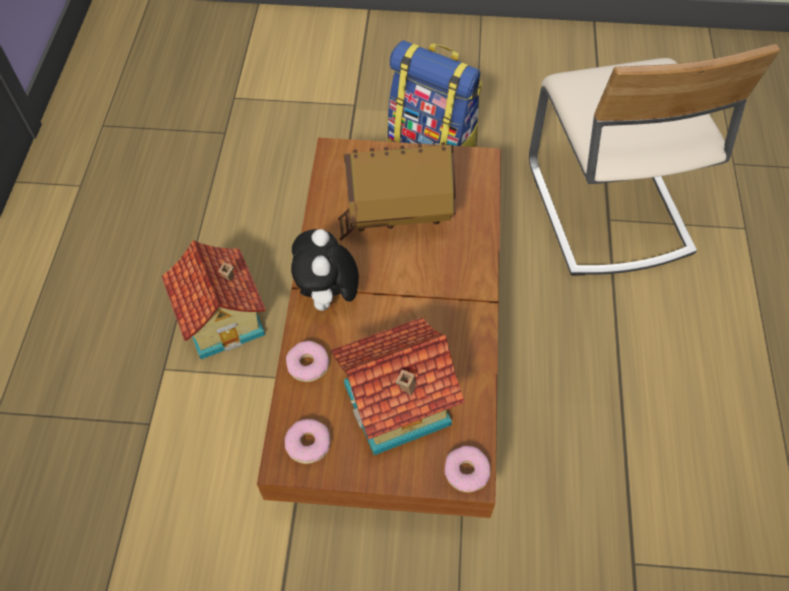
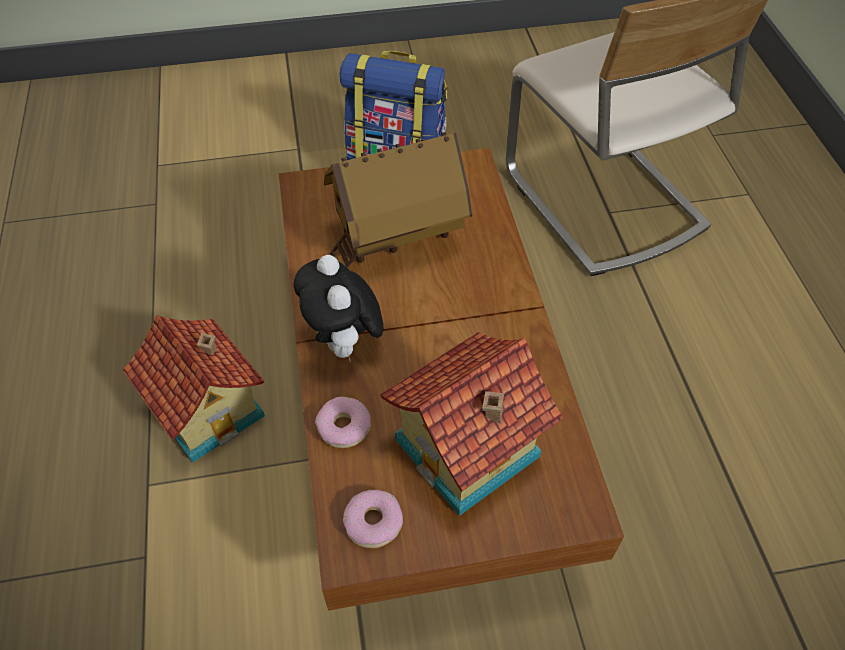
camera: 15 degrees left, 5 degrees down
(466, 471) = (577, 507): donut -> none

